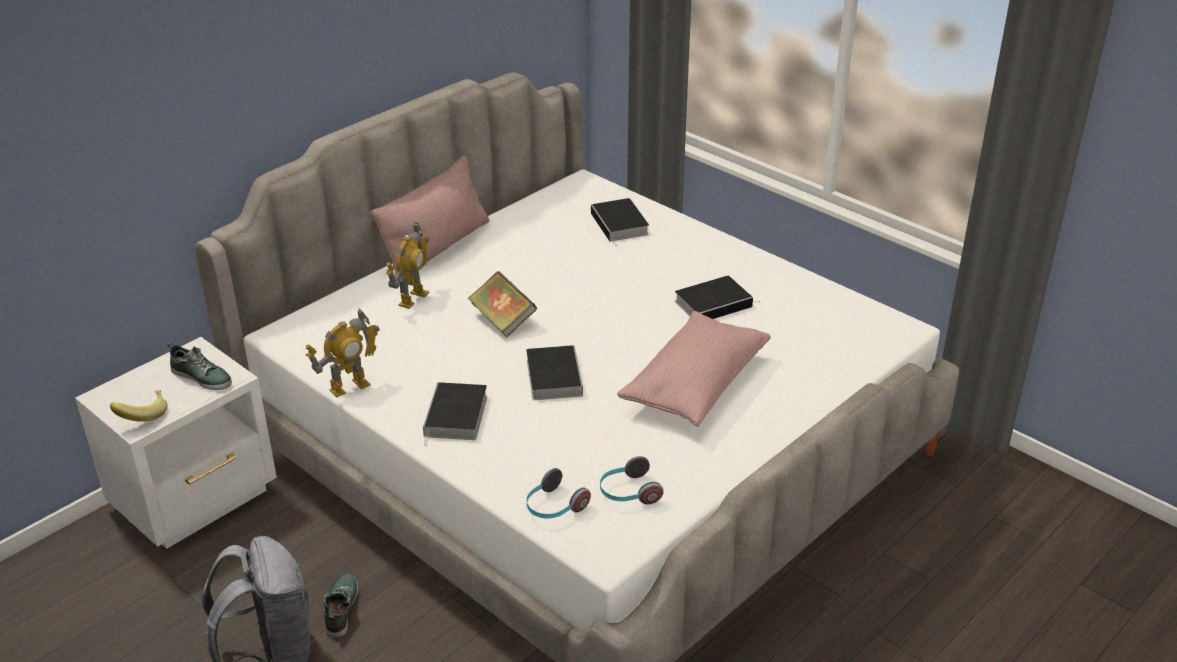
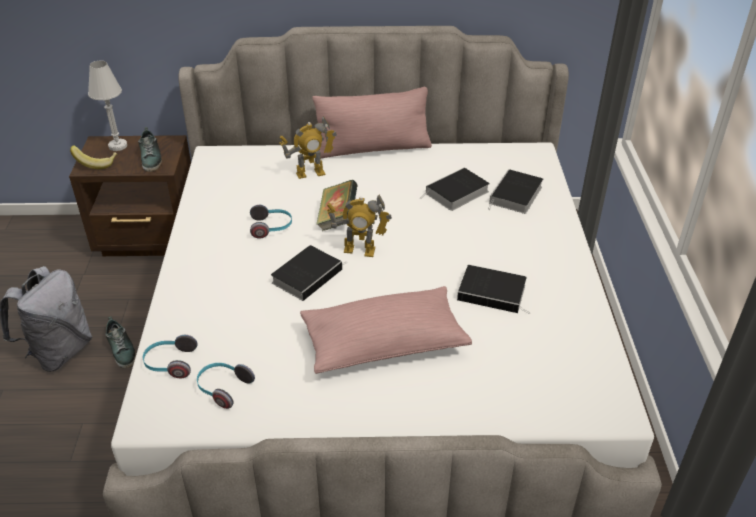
camera: 45 degrees right, 5 degrees up
(136, 386) = (118, 146): none -> white table lamp
(197, 499) = (150, 238): white nightstand -> brown nightstand
(340, 608) = (122, 350): shoe -> shoe turned 105 degrees clockwise
(349, 387) = (195, 208): toy robot -> toy robot (359, 250)
(456, 360) = (271, 227): none -> headphones
(456, 417) = (215, 264): book -> book (456, 193)

